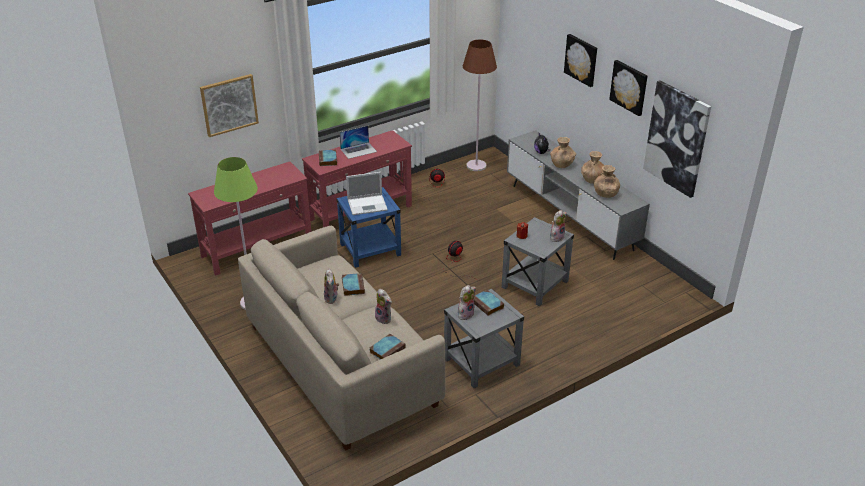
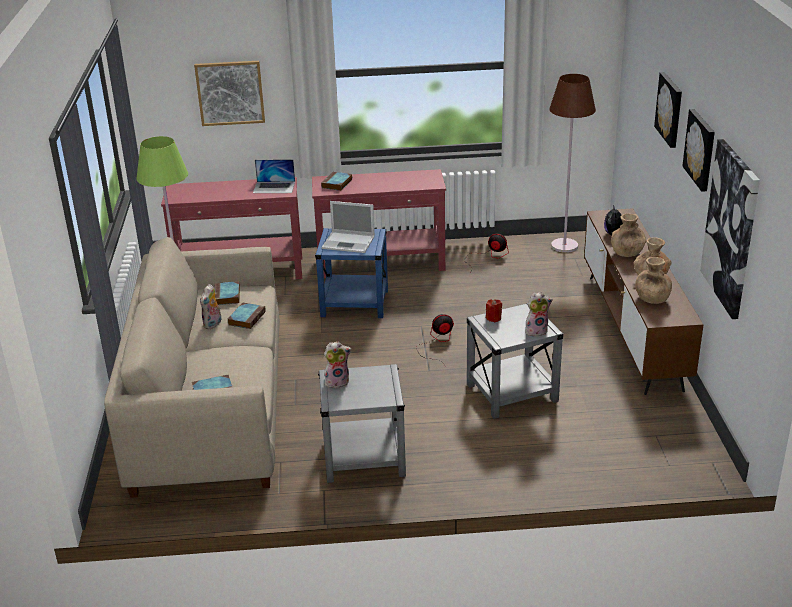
camera: 30 degrees right, 5 degrees down
(358, 150) = (380, 181): laptop -> laptop (274, 187)
(384, 318) = (244, 359): plush toy -> none
(488, 305) = (373, 380): book -> book (227, 296)
(569, 216) = (632, 330): grey tv stand -> brown tv stand

